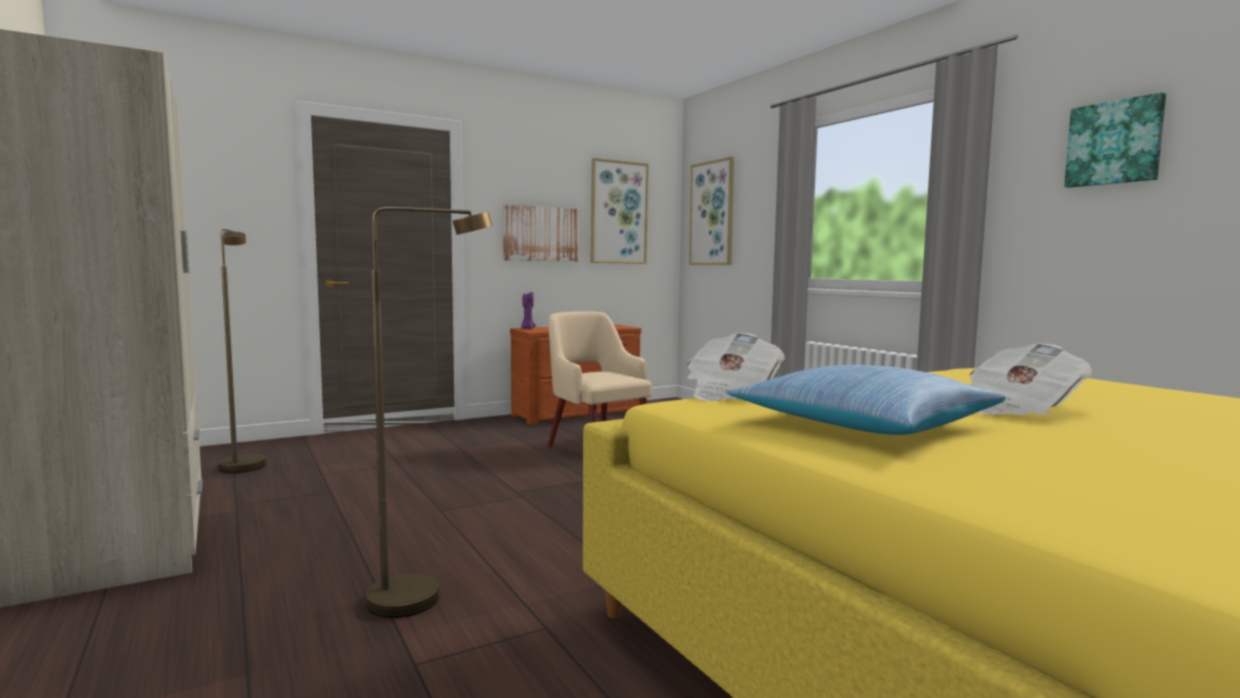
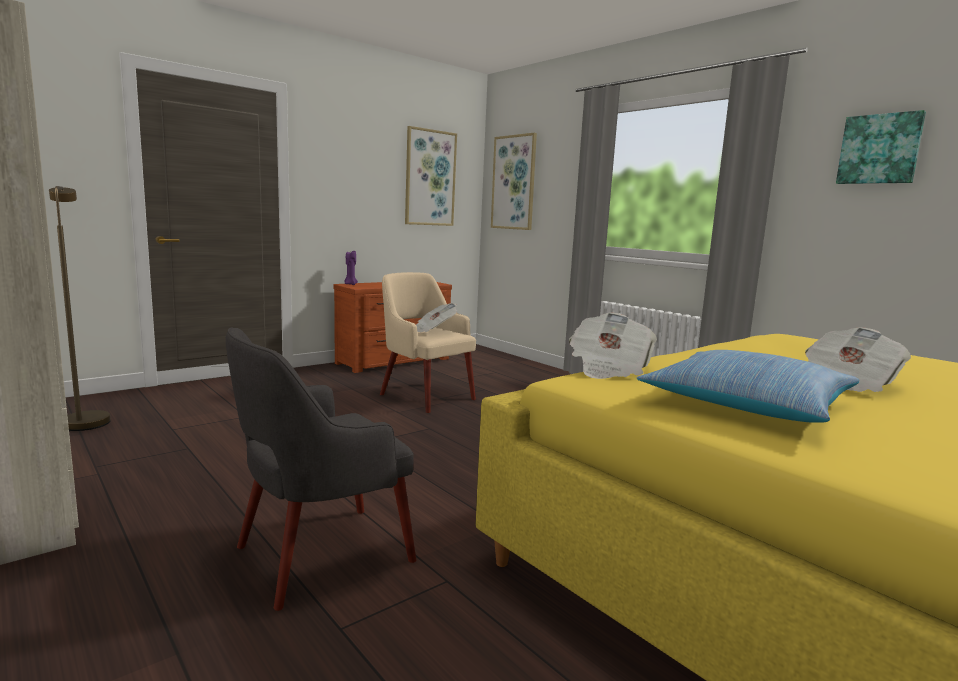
camera: 10 degrees left, 5 degrees up
(423, 595) = (321, 554): brown floor lamp -> grey armchair
(541, 234) = (361, 196): picture -> none
(603, 374) = (432, 331): none -> newspaper

